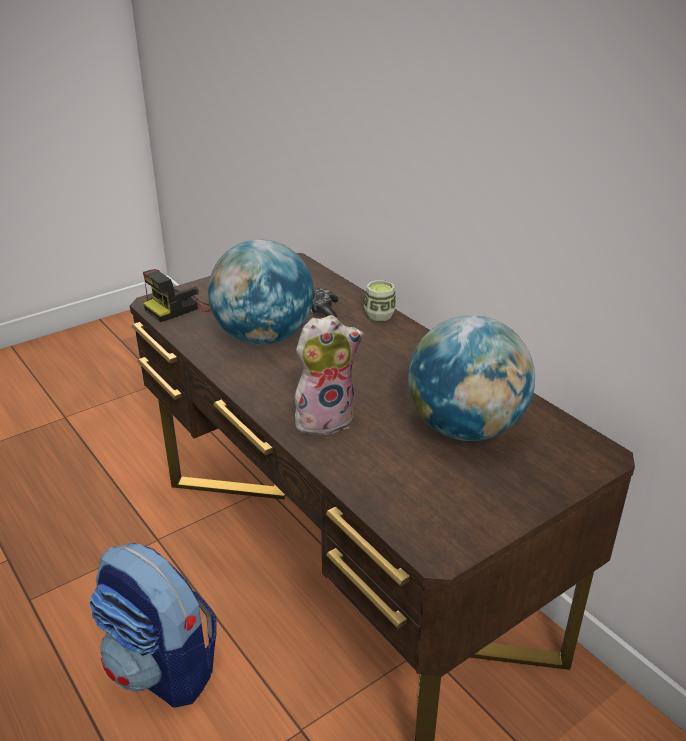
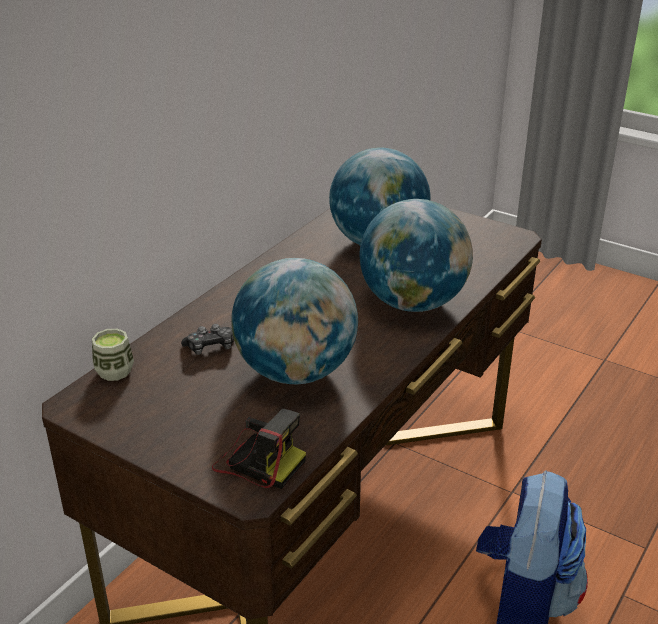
camera: 110 degrees left, 0 degrees up
(325, 418) = (413, 303): plush toy -> globe
(379, 315) = (208, 310): cup -> cup (115, 371)

